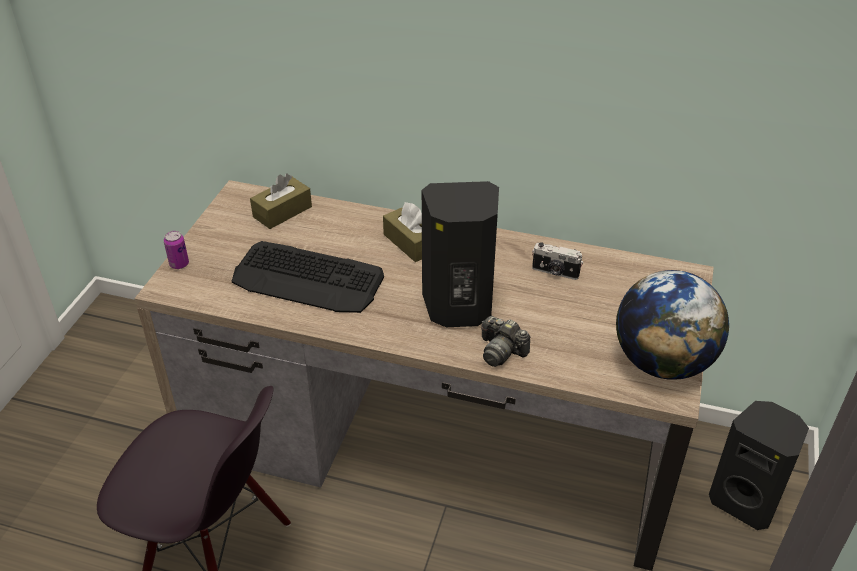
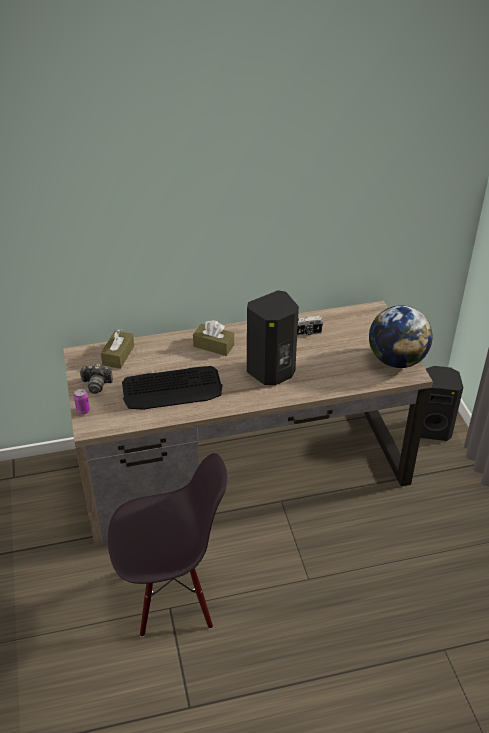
camera: 30 degrees left, 0 degrees up
(501, 351) = (313, 386): camera -> camera (96, 384)

